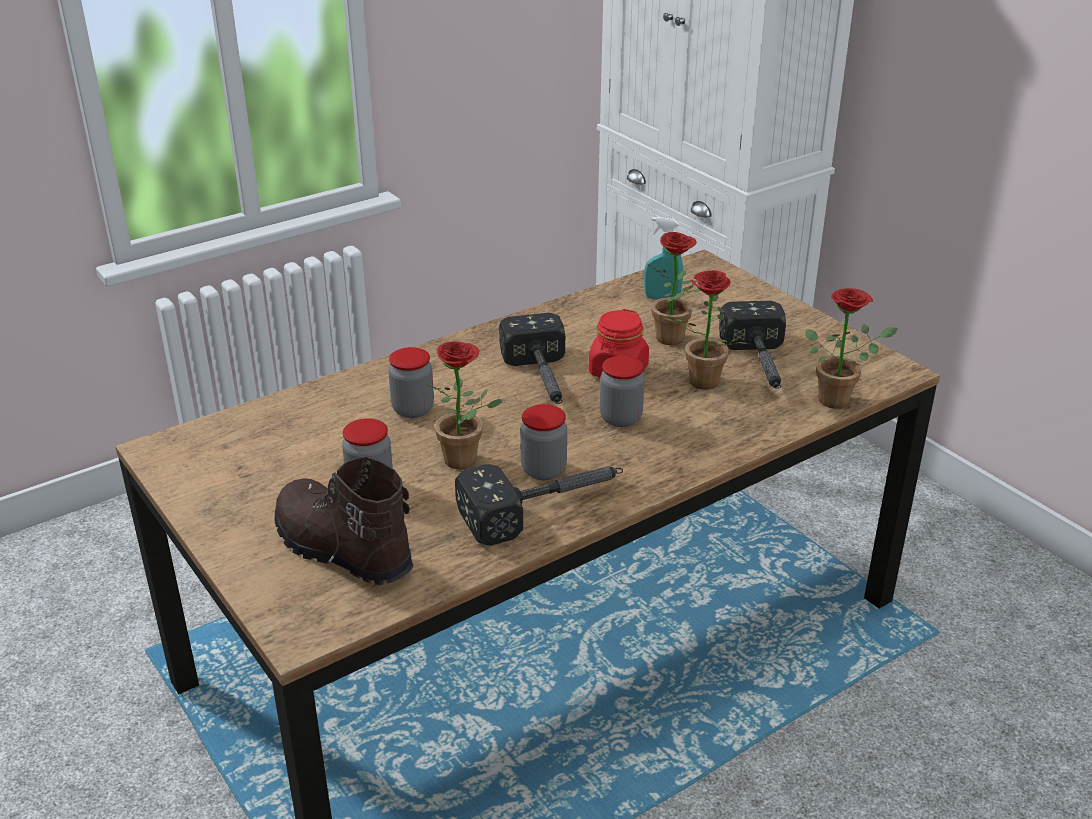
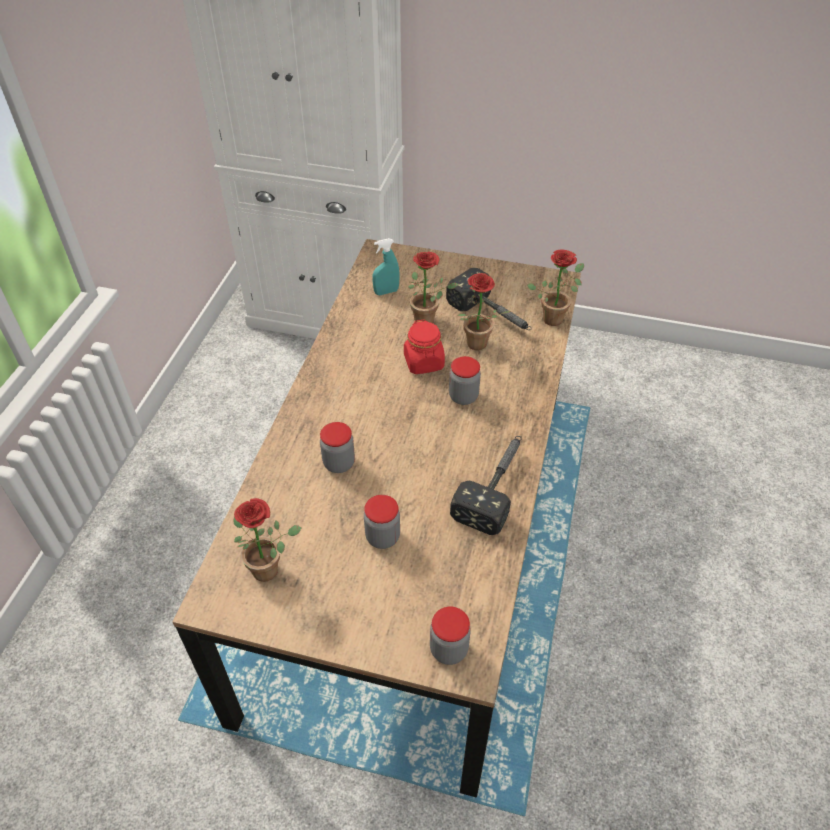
camera: 40 degrees left, 15 degrees up
(341, 550) = (423, 595): brown boot -> none
(467, 461) = (416, 481): potted plant -> potted plant (271, 568)
(542, 381) = (390, 395): hammer -> none
(543, 470) = (465, 460): jar -> jar (448, 649)

